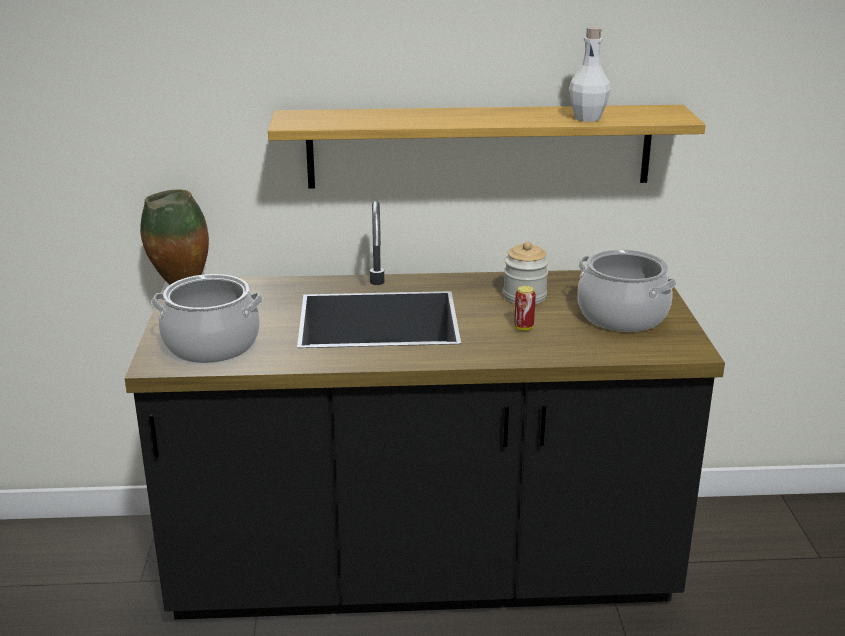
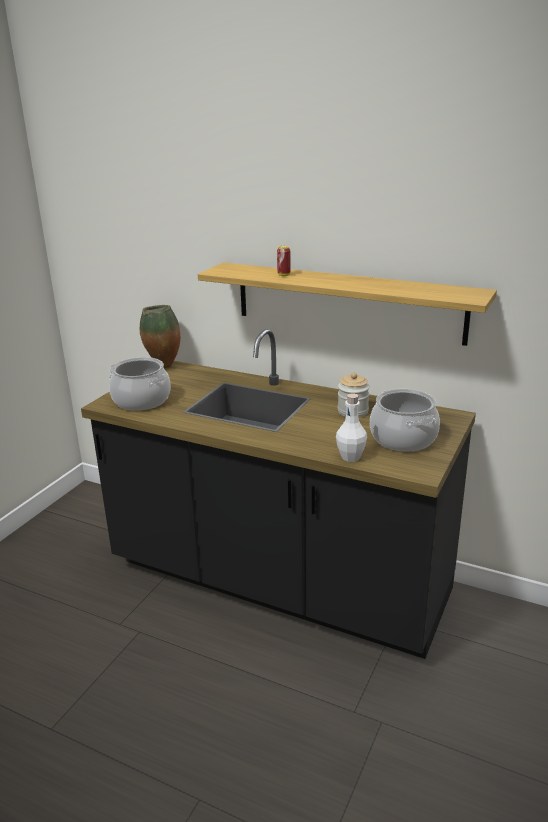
camera: 30 degrees right, 0 degrees up
(523, 328) = (327, 431): can -> can (284, 275)
(587, 118) = (404, 290): white bottle -> white bottle (350, 457)

